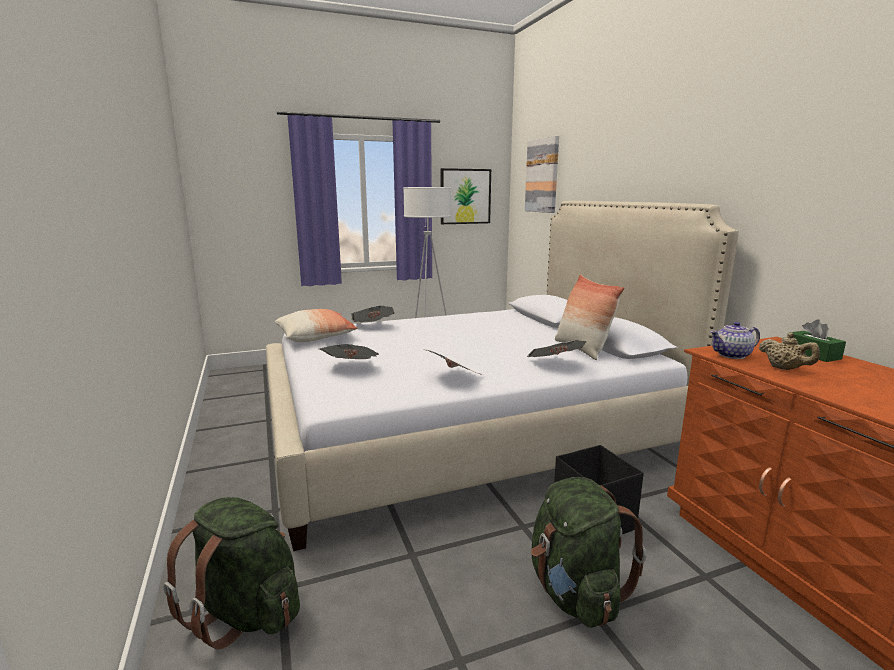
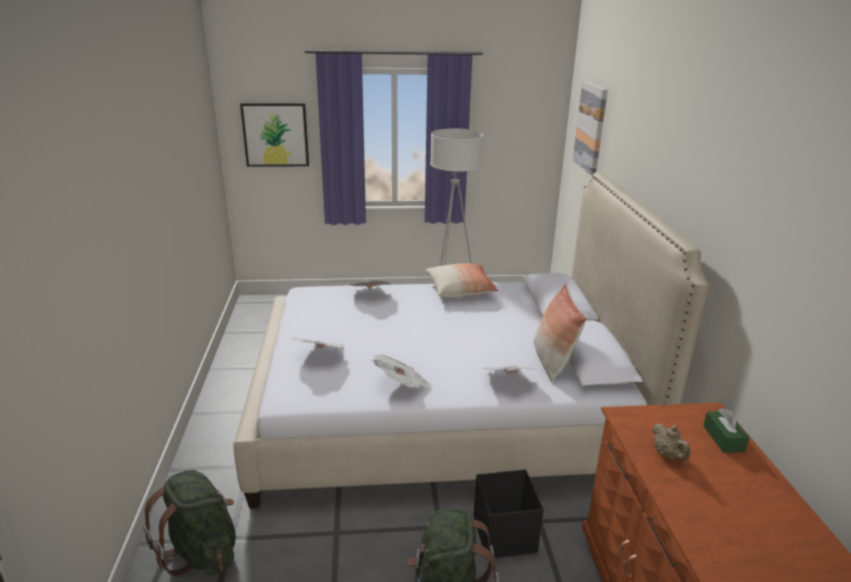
camera: 15 degrees right, 10 degrees up
(316, 337) = (311, 304): pillow -> pillow (460, 290)
(465, 196) = (510, 133): picture -> picture (275, 134)
(732, 355) = (638, 425): teapot -> none

